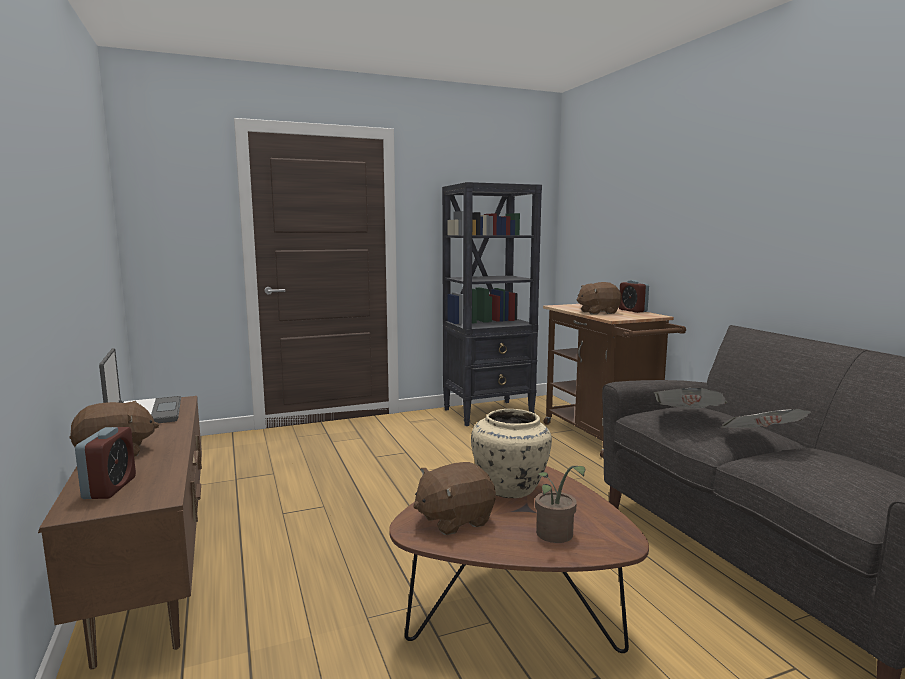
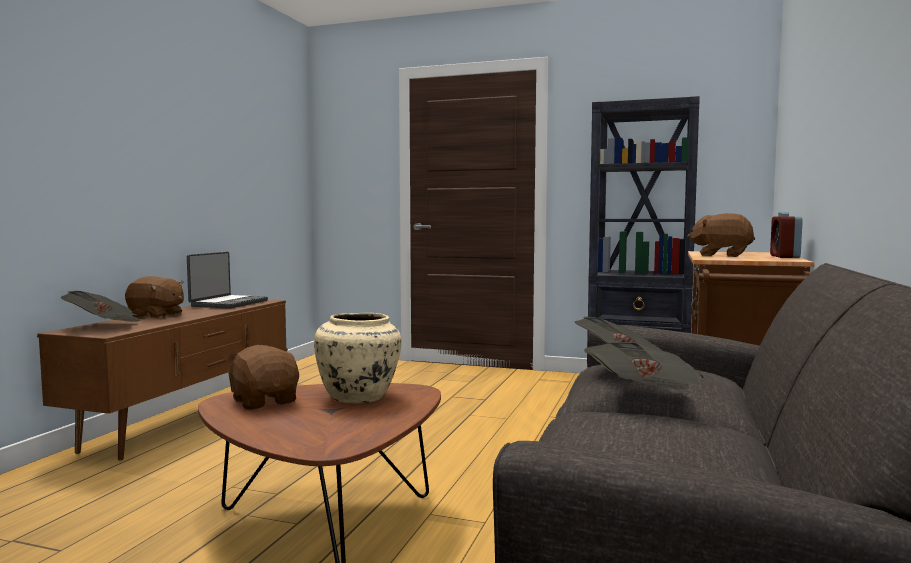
camera: 40 degrees right, 5 degrees down
(110, 488) = (105, 326): alarm clock -> newspaper
(454, 520) = (265, 401): brown plush toy -> brown plush toy turned 45 degrees clockwise
(555, 536) = (296, 429): potted plant -> none

